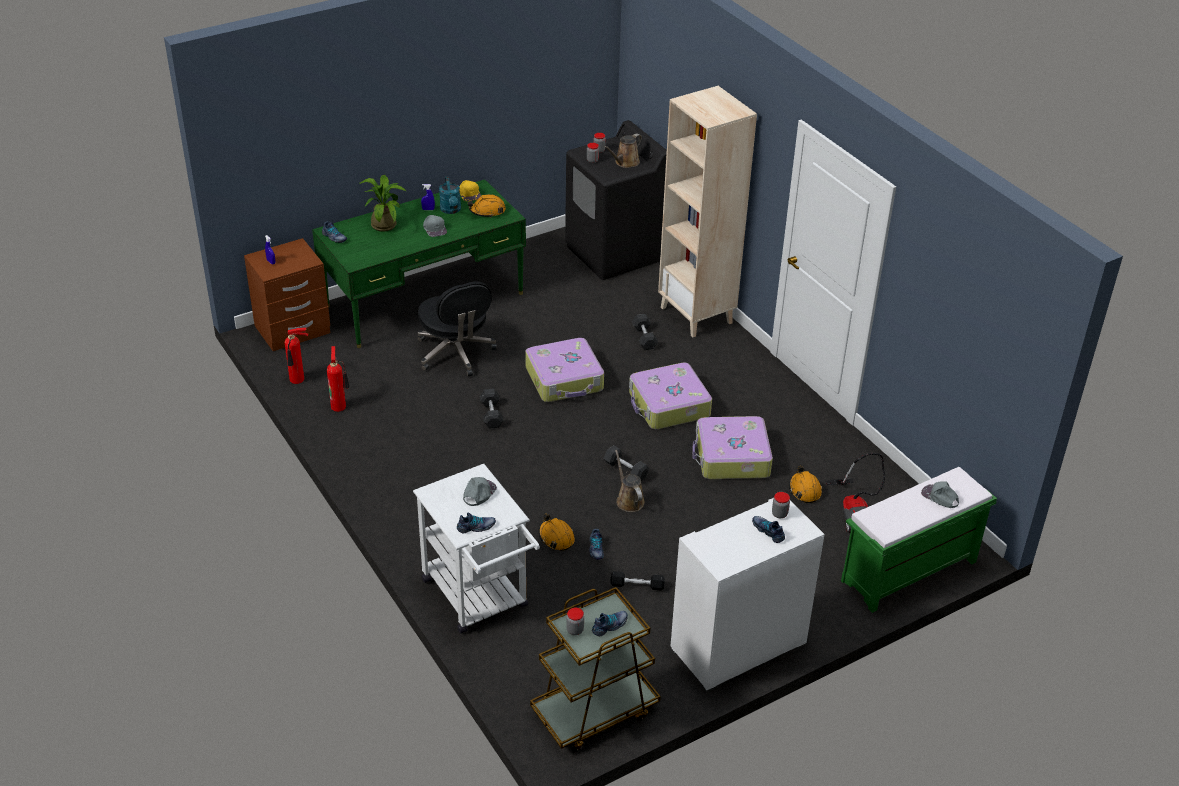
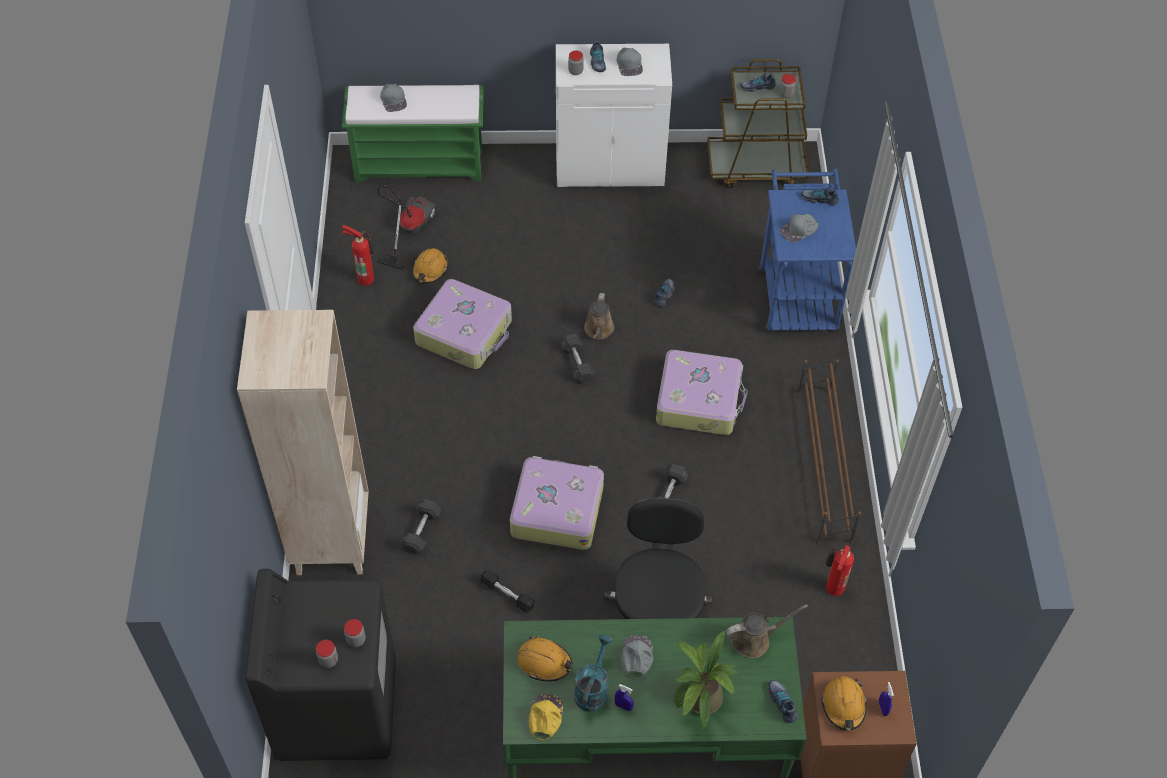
camera: 150 degrees left, 15 degrees up
(298, 380) = (868, 656): fire extinguisher -> fire extinguisher (365, 277)
(384, 475) = (823, 465): none -> brown shoe rack
(479, 599) = (796, 292): white cart -> blue cart
(556, 537) = (692, 321): orange hard hat -> orange hard hat (844, 705)
(625, 163) = (316, 612): brown watering can -> brown watering can (754, 639)
(637, 585) = (652, 247): black dumbbell -> black dumbbell (507, 595)
(668, 406) = (474, 421): suitcase -> suitcase (699, 400)
(737, 542) = (629, 64): none -> grey cap

